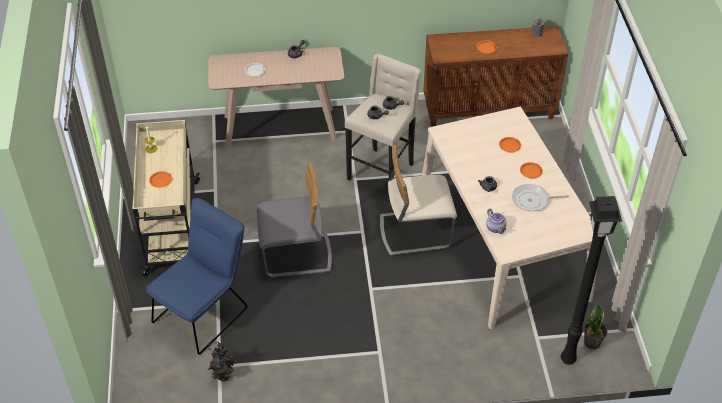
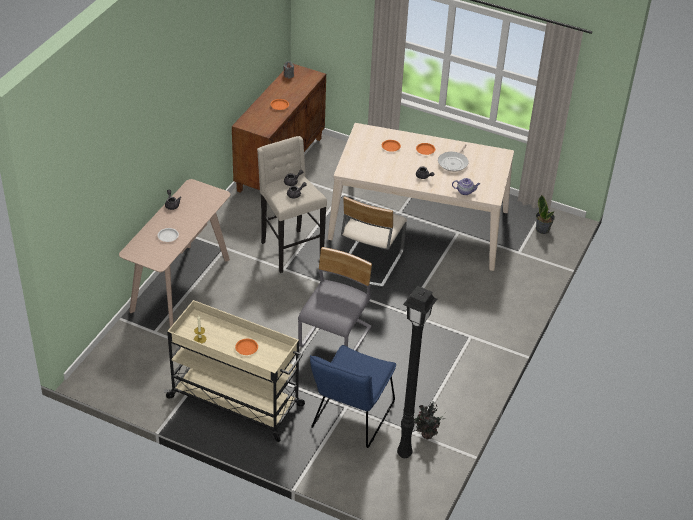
camera: 60 degrees left, 5 degrees down
(205, 311) = (350, 419): blue chair -> blue chair turned 135 degrees counterclockwise
(566, 358) = (547, 247): black floor lamp -> black floor lamp (403, 454)

